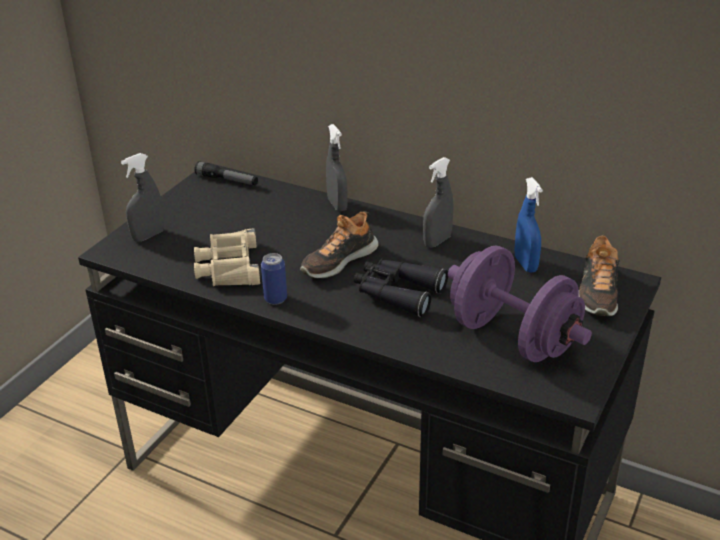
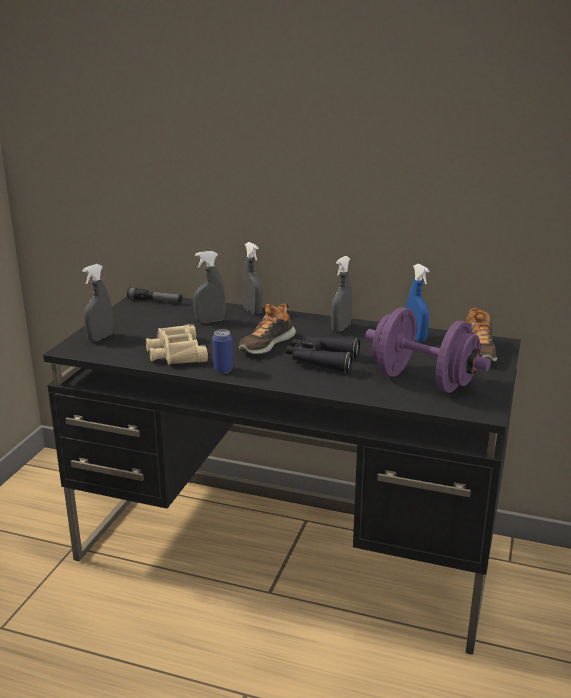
camera: 10 degrees left, 10 degrees down
(282, 218) = (210, 321): none -> grey spray bottle

